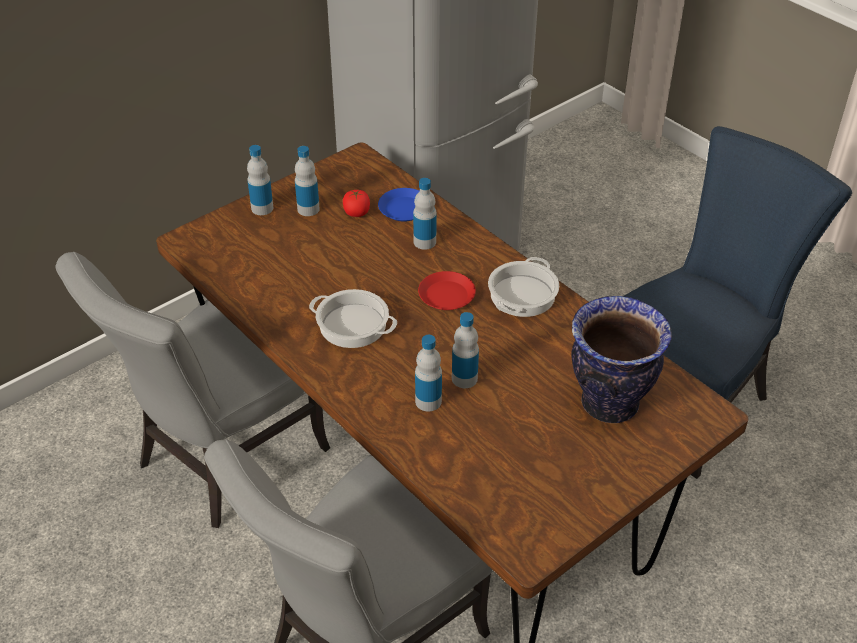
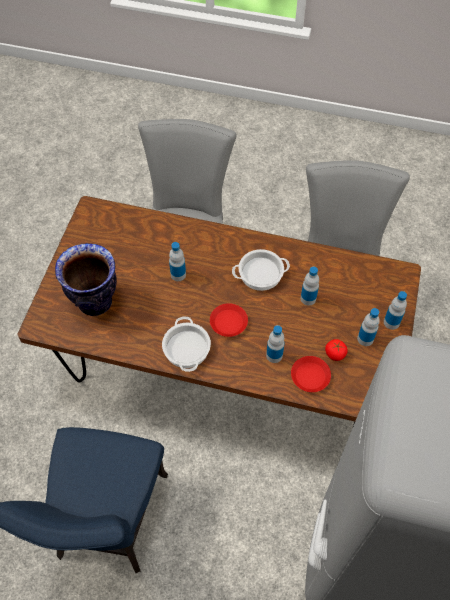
camera: 145 degrees right, 15 degrees up
(404, 209) = (310, 376): blue plate -> red plate
(428, 401) = (186, 252): bottle -> bottle (308, 298)

